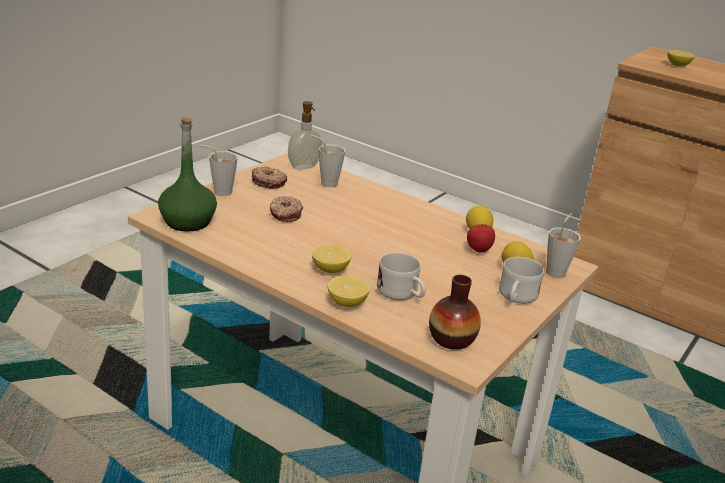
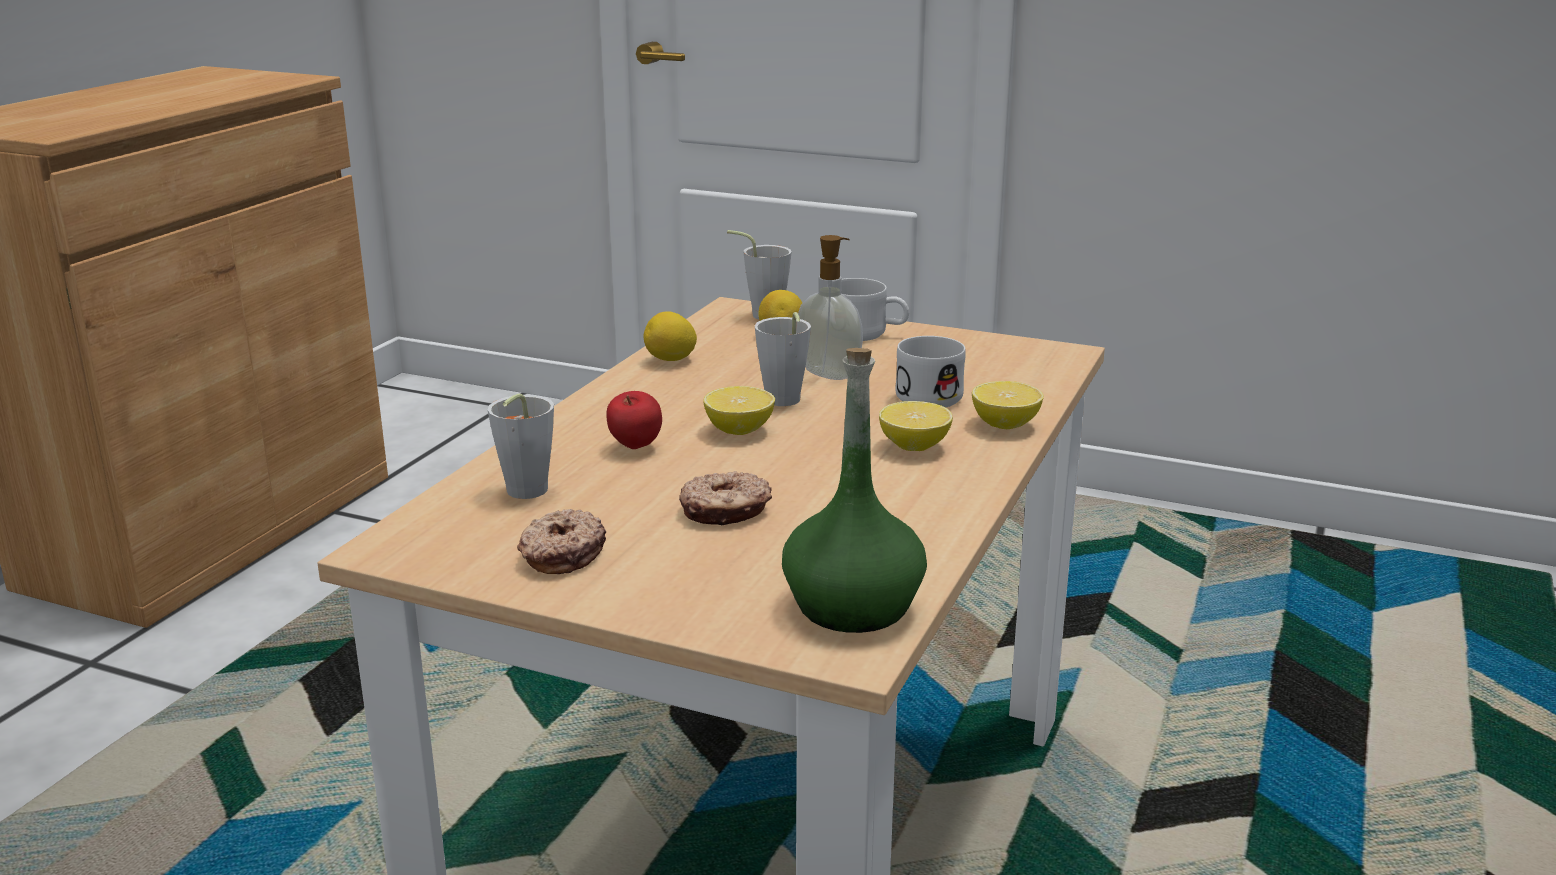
camera: 100 degrees left, 5 degrees down
(218, 191) = (658, 604): grey cup -> grey cup (783, 402)
(304, 167) = (439, 528): soap dispenser -> soap dispenser (830, 373)
(451, 339) = (1019, 361): vase -> none
(478, 251) = (739, 357): apple -> apple (634, 448)
(677, 65) = (60, 118): lemon -> lemon (739, 430)

